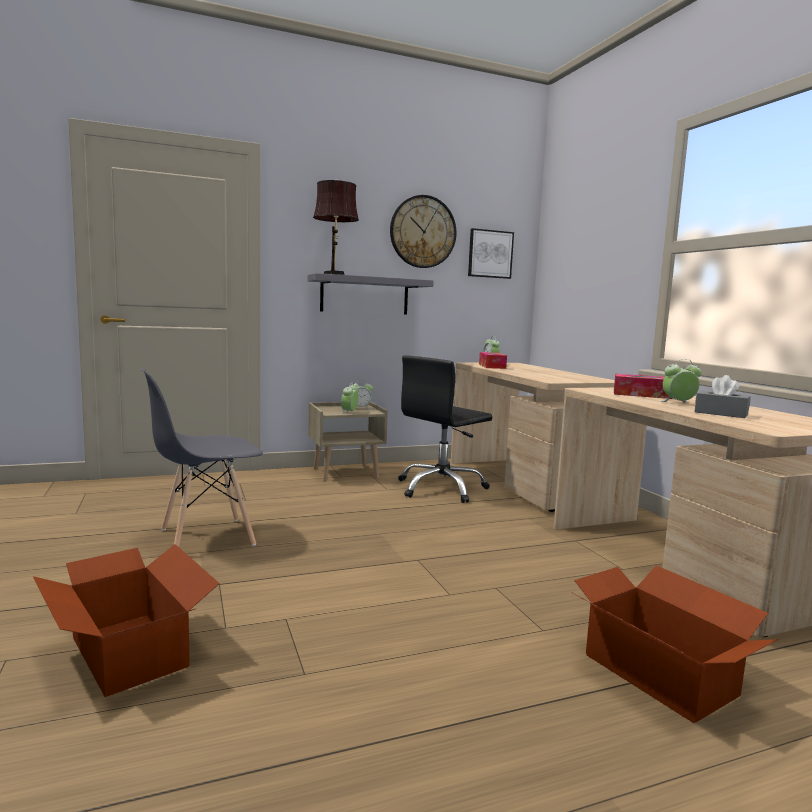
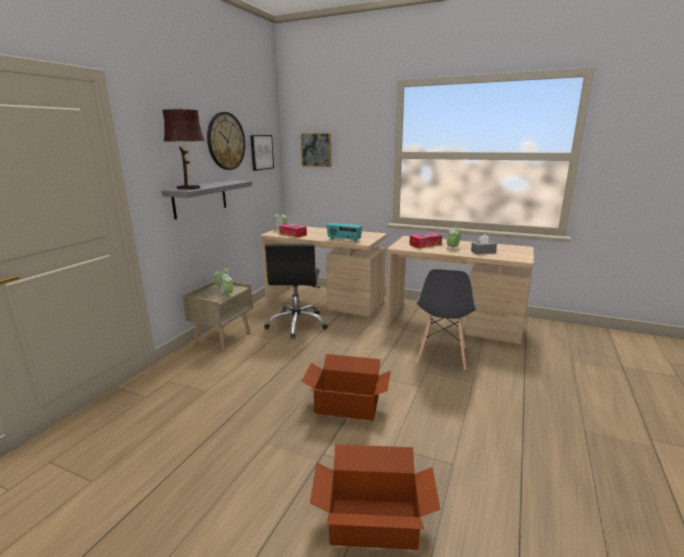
camera: 45 degrees left, 10 degrees up
(206, 537) = (245, 432): grey chair -> grey chair (441, 355)
(535, 376) = (344, 240): none -> radio
(571, 251) = (316, 149): none -> picture
(659, 673) = (523, 376): cardboard box -> cardboard box (346, 405)

